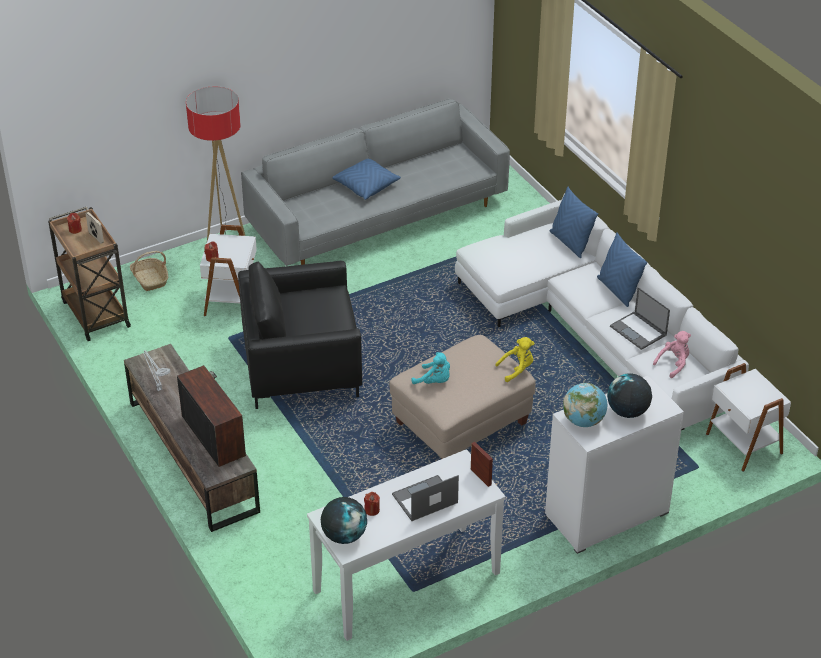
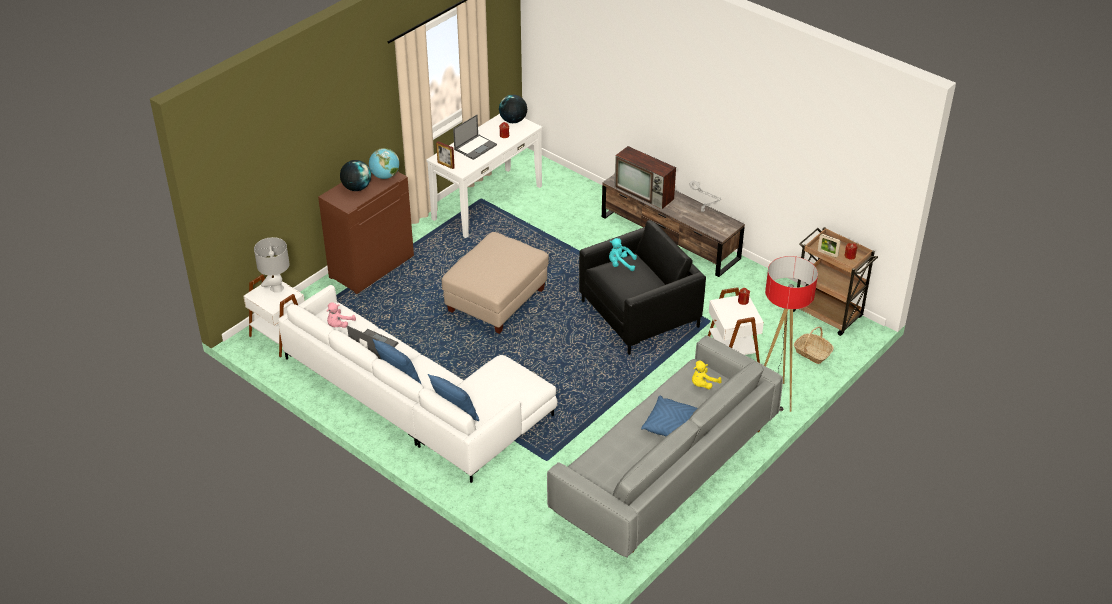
camera: 160 degrees right, 0 degrees up
(434, 381) = (513, 254): turquoise plush toy -> turquoise plush toy (620, 264)
(517, 369) = (456, 275): yellow plush toy -> yellow plush toy (703, 384)
(607, 515) = (371, 266): white cabinet -> brown cabinet
(747, 400) = (277, 288): none -> grey table lamp

